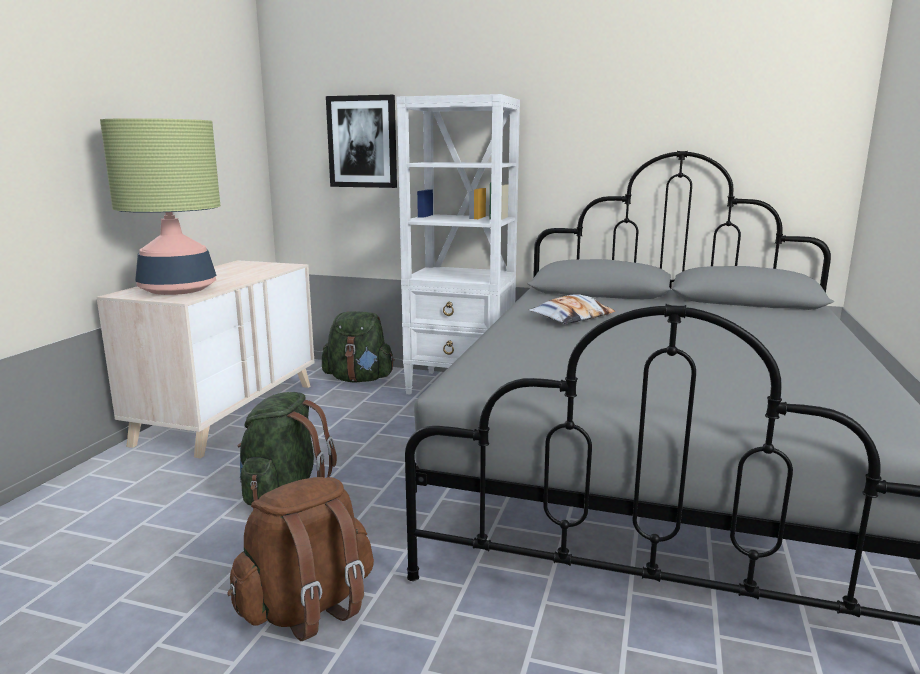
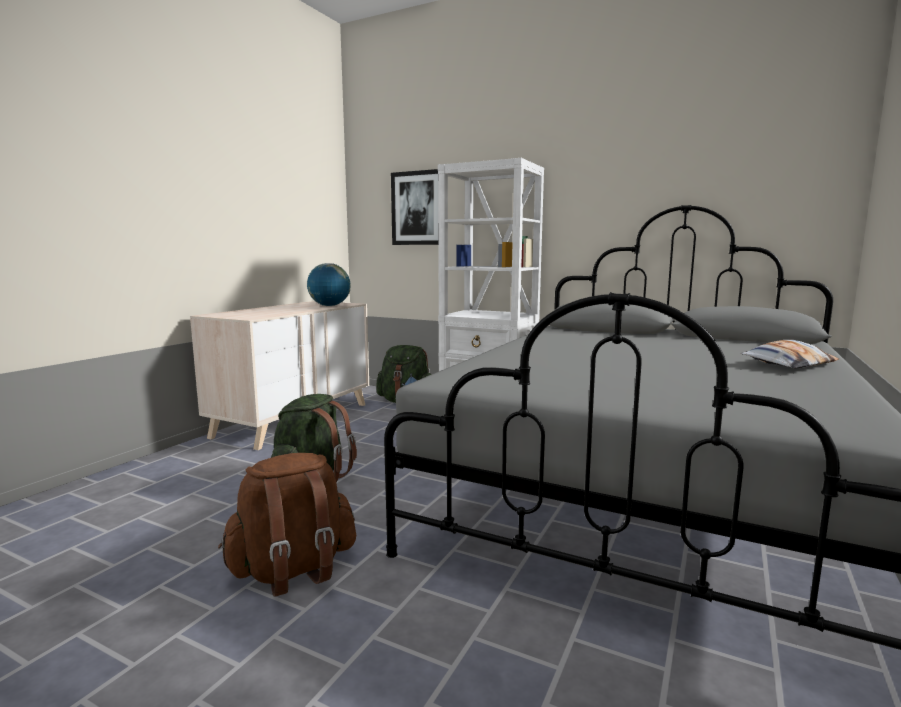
camera: 10 degrees right, 5 degrees down
(177, 289) = (252, 313): table lamp -> none
(265, 271) = (329, 306): none -> globe
(572, 317) = (571, 343): pillow -> pillow (788, 364)

